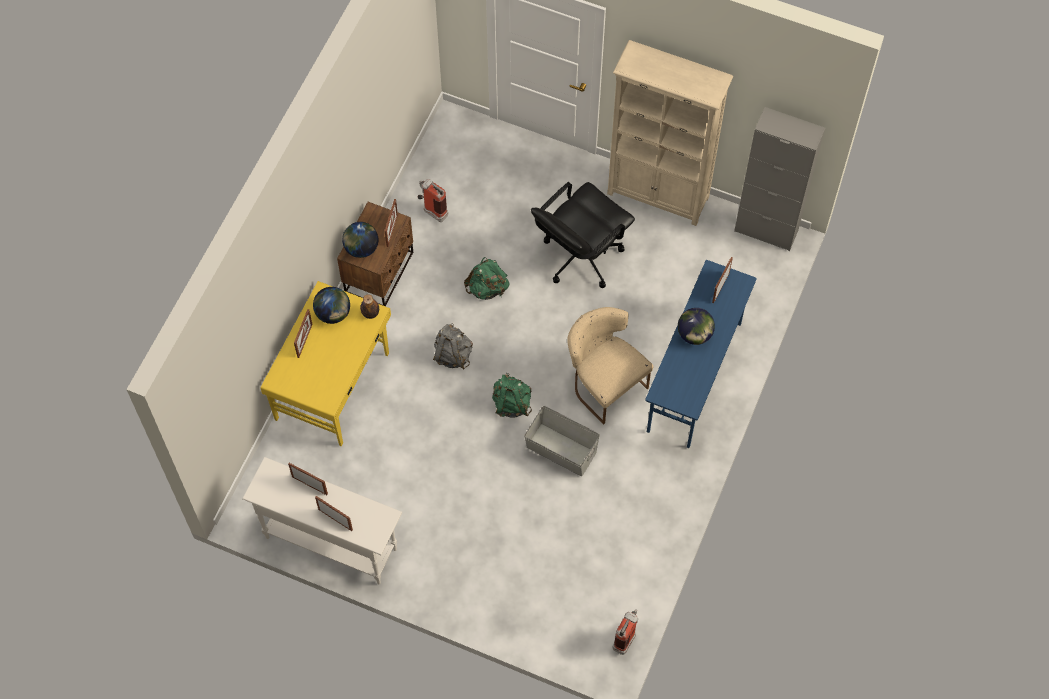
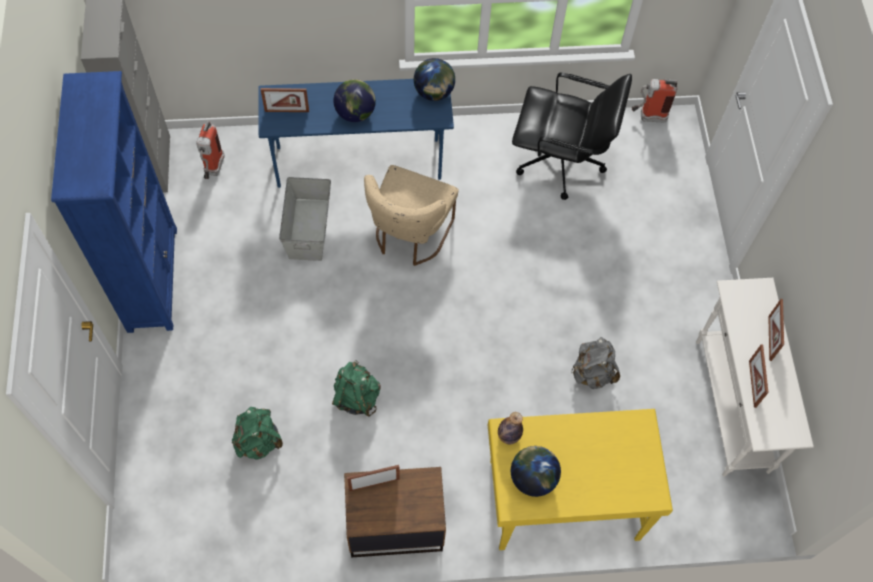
camera: 120 degrees left, 0 degrees up
(305, 340) = (586, 491): picture frame -> none
(361, 248) = (417, 507): globe -> globe (434, 92)
(432, 211) = (282, 508): fire extinguisher -> fire extinguisher (213, 170)
(452, 354) = (455, 393): grey backpack -> grey backpack (592, 372)
(511, 404) = (479, 309): green backpack -> green backpack (258, 440)
(561, 450) = (503, 243): grey storage box -> grey storage box (309, 228)
(580, 256) = (268, 322): black office chair -> black office chair (561, 162)
(658, 195) = (152, 278): beige bookcase -> blue bookcase

